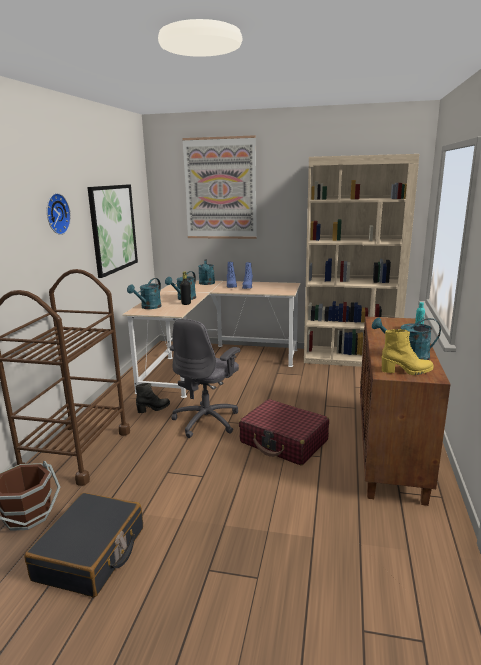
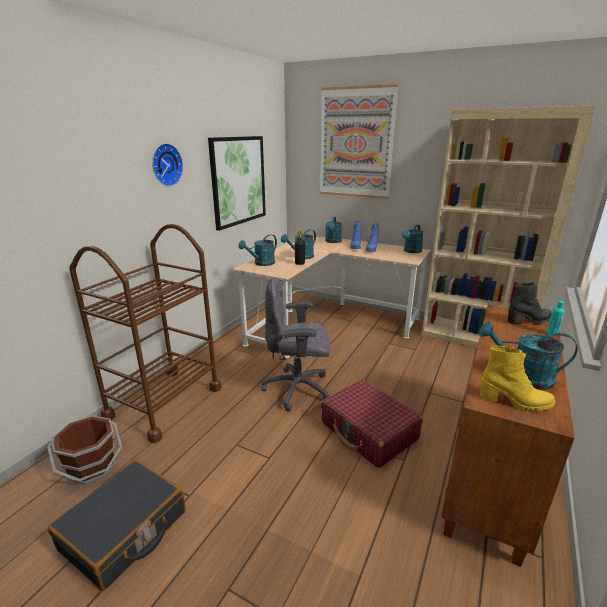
camera: 15 degrees right, 5 degrees up
(154, 409) = (253, 366): black boot -> black boot (529, 321)
(207, 421) = (298, 389): grey office chair -> grey office chair turned 45 degrees clockwise
(284, 285) = (411, 251): none -> turquoise watering can

